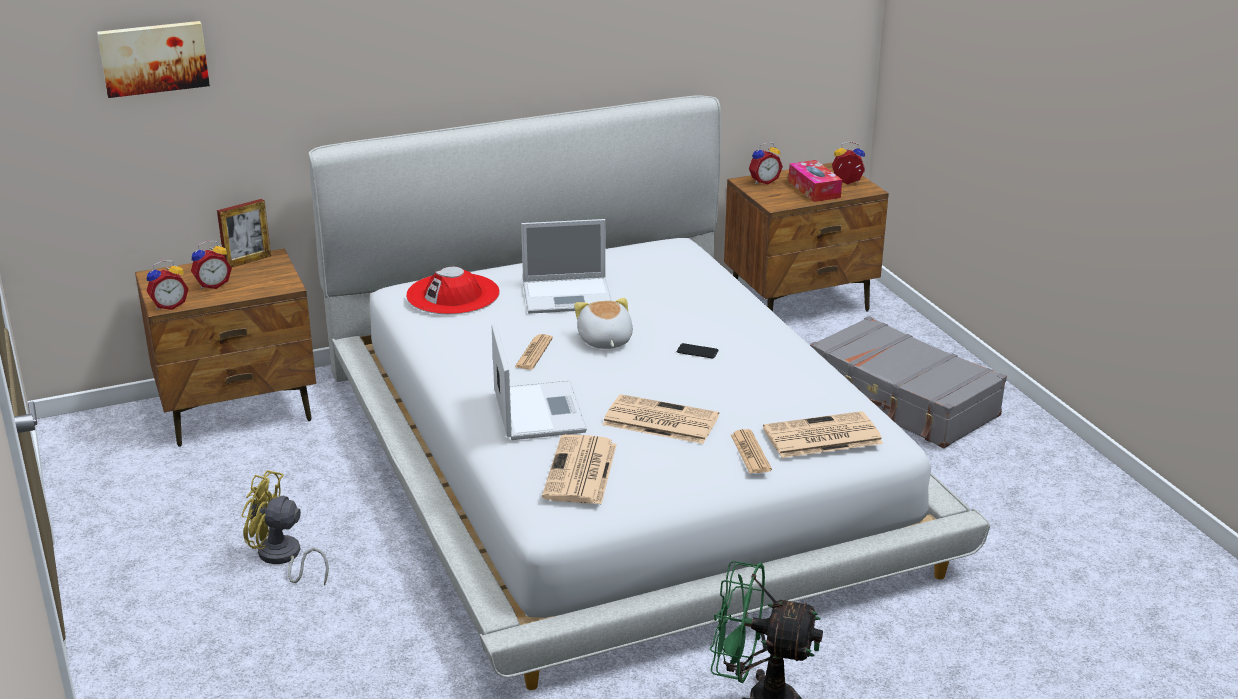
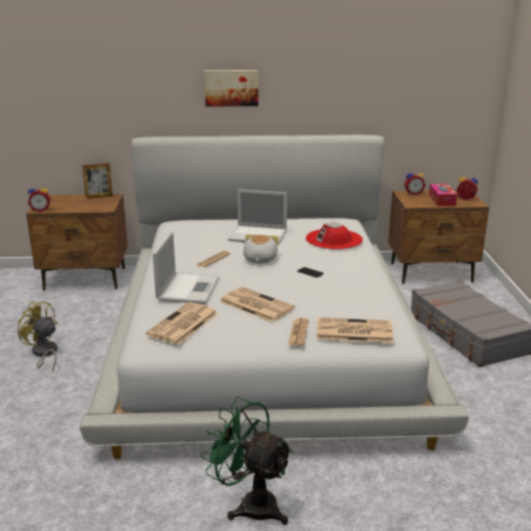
camera: 20 degrees right, 5 degrees down
(153, 58) = (55, 77): picture -> picture (231, 87)
(212, 285) = (71, 204): alarm clock -> none
(453, 294) = (196, 227): red hat -> red hat (334, 239)

